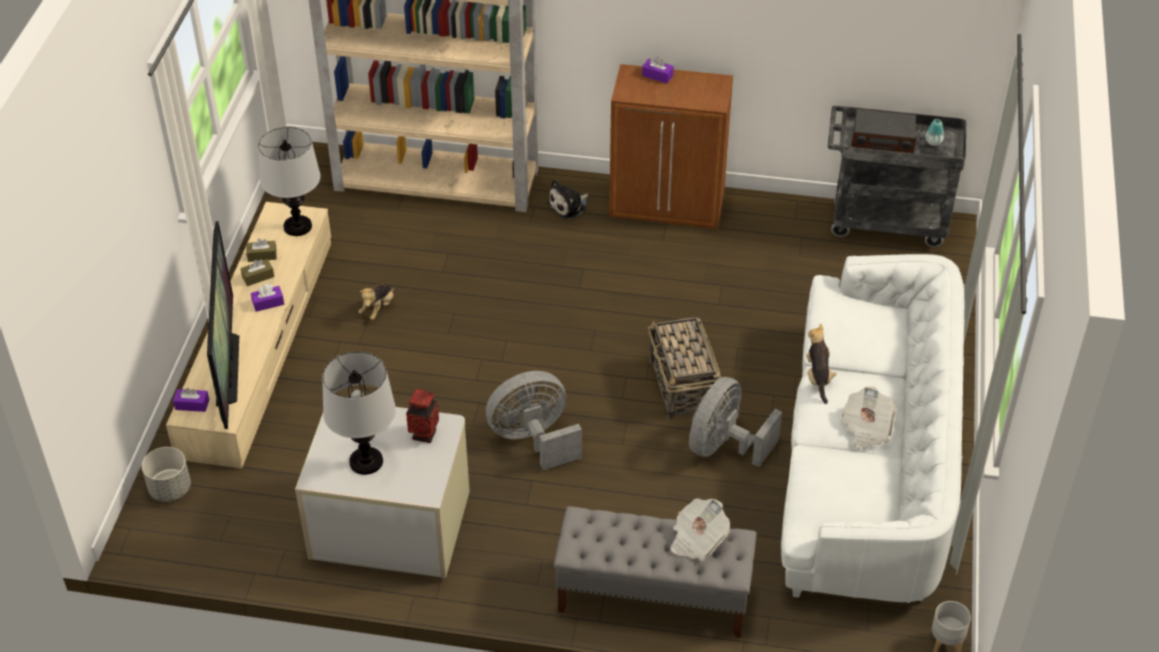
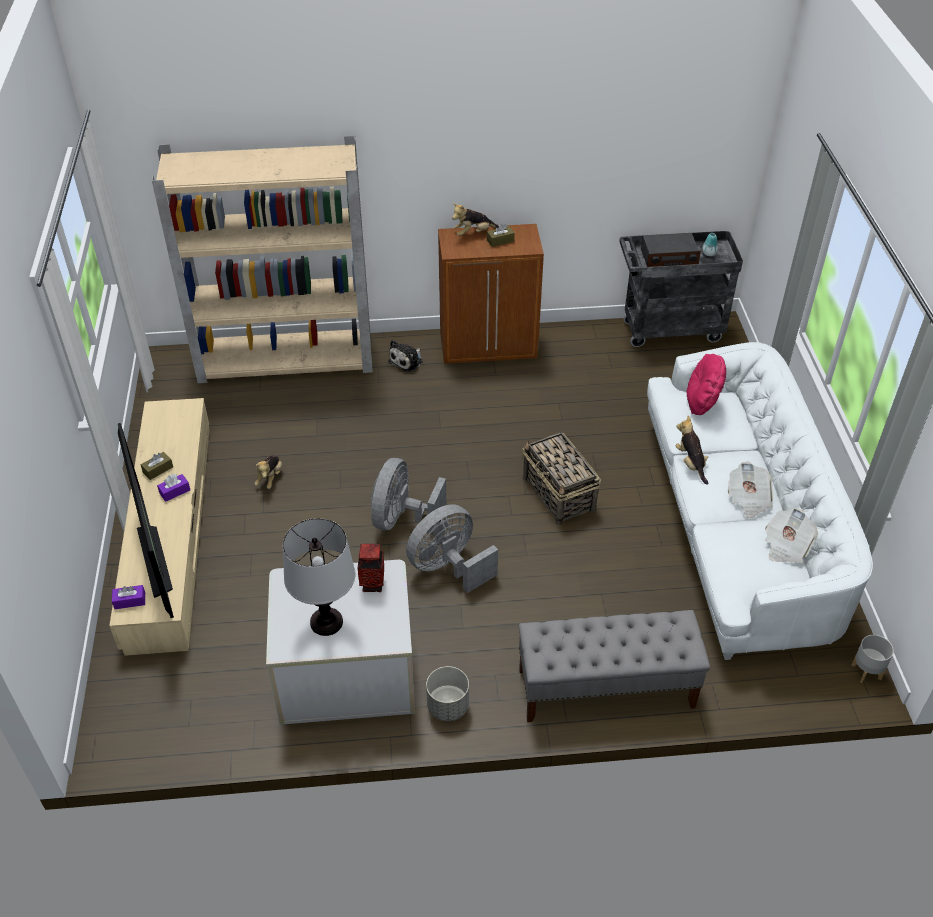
camera: 15 degrees left, 0 degrees up
(170, 489) = (124, 685): grey planter -> grey planter (447, 706)
(262, 255) = (156, 450): brown tissue box -> brown tissue box (500, 241)
(297, 227) = (181, 418): table lamp -> none
(657, 75) = (473, 233): purple tissue box -> plush toy
(697, 539) = (648, 629): newspaper -> newspaper (786, 546)
(724, 447) = (614, 539): grey fan -> grey fan (401, 518)
(859, 315) = (701, 404): none -> pink pillow

